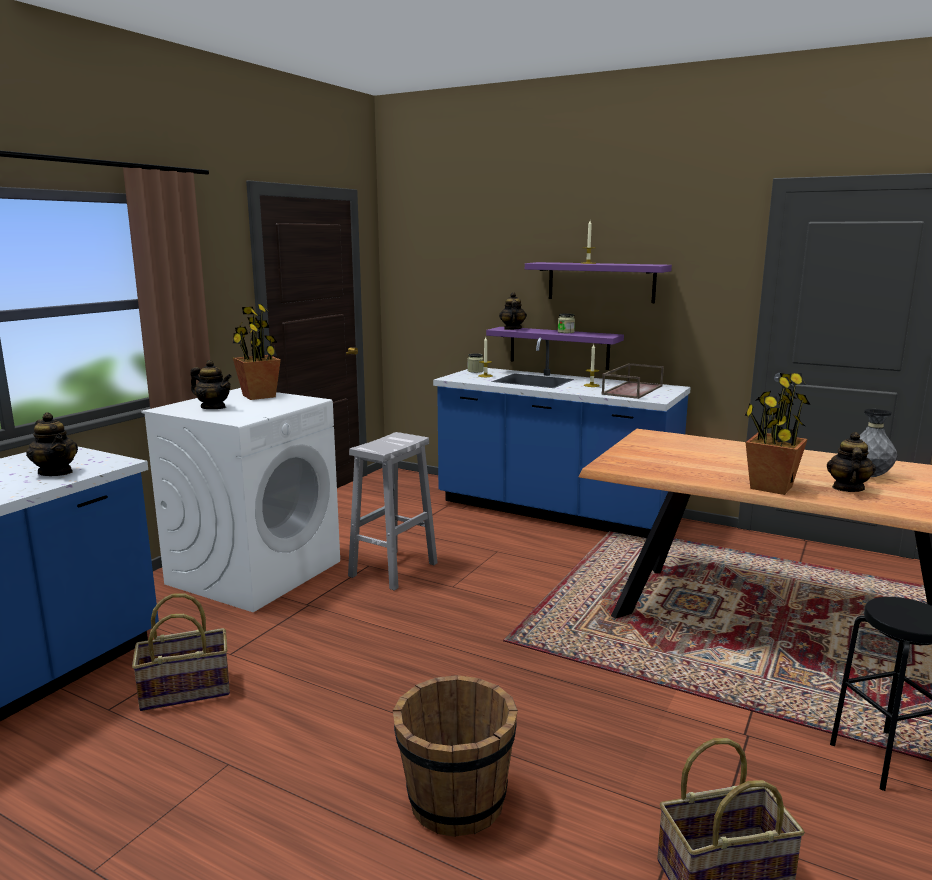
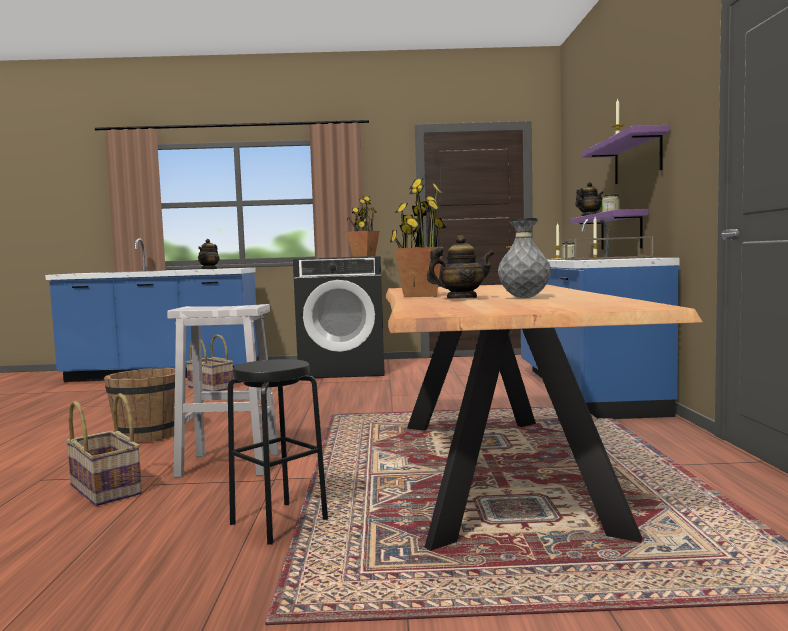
camera: 60 degrees right, 10 degrees down
(213, 407) = (325, 257): teapot -> none
(255, 572) = (344, 370): white washing machine -> black washing machine
(392, 570) = (391, 384): white stool -> white stool (227, 464)

